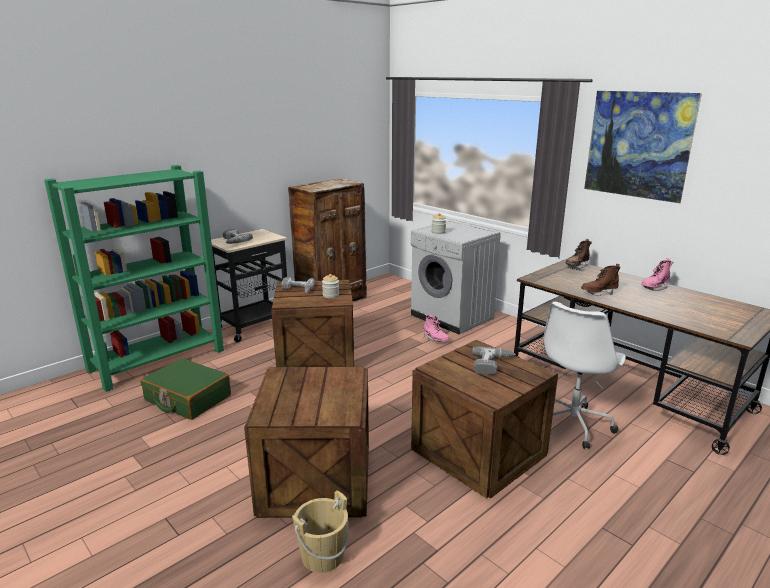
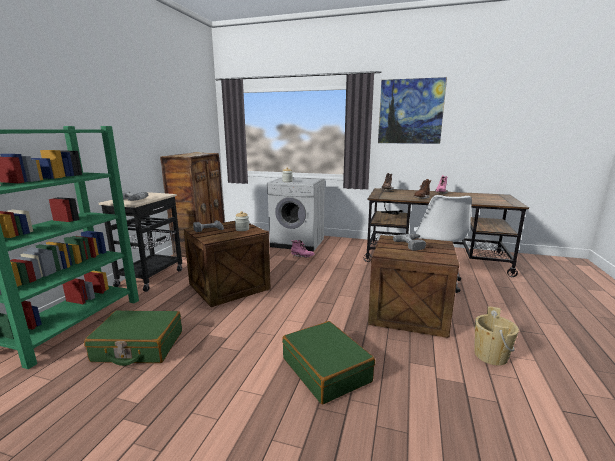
camera: 30 degrees left, 5 degrees down
(315, 479) = (326, 369): crate -> green suitcase
(322, 555) = (400, 425): beige bucket -> beige bucket (490, 355)

